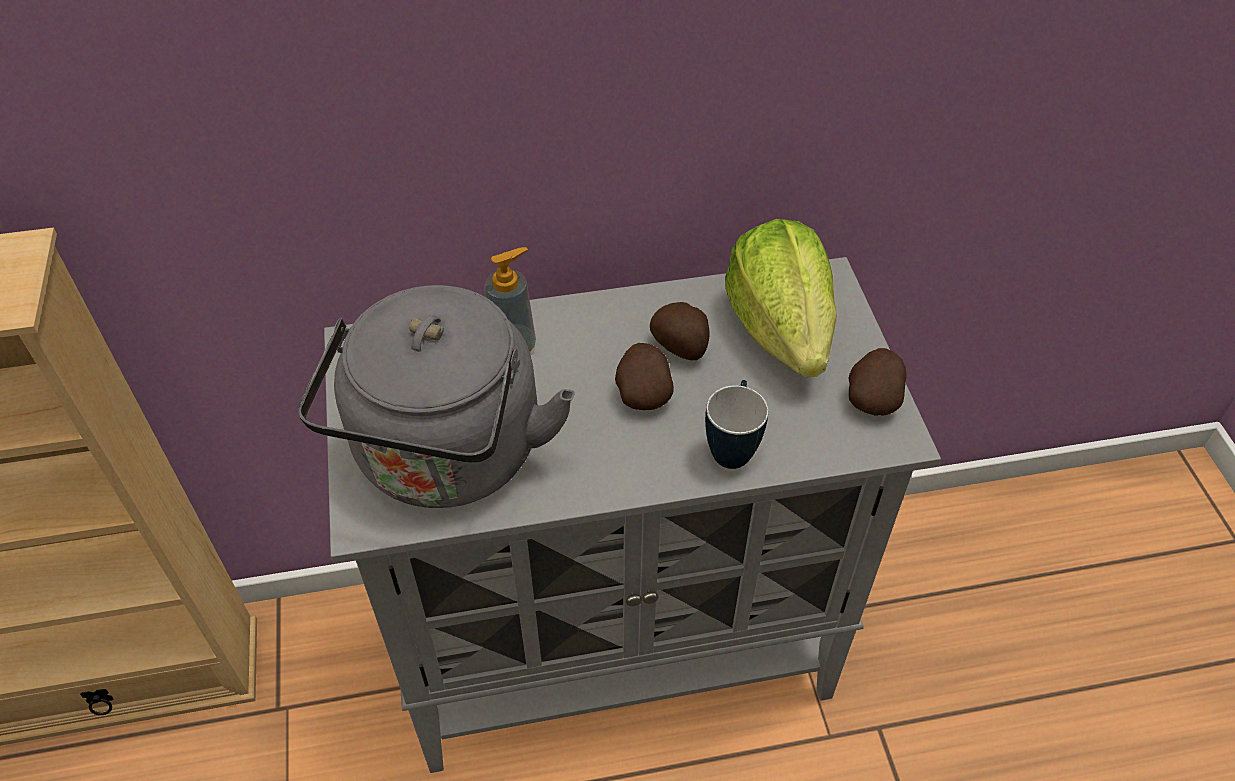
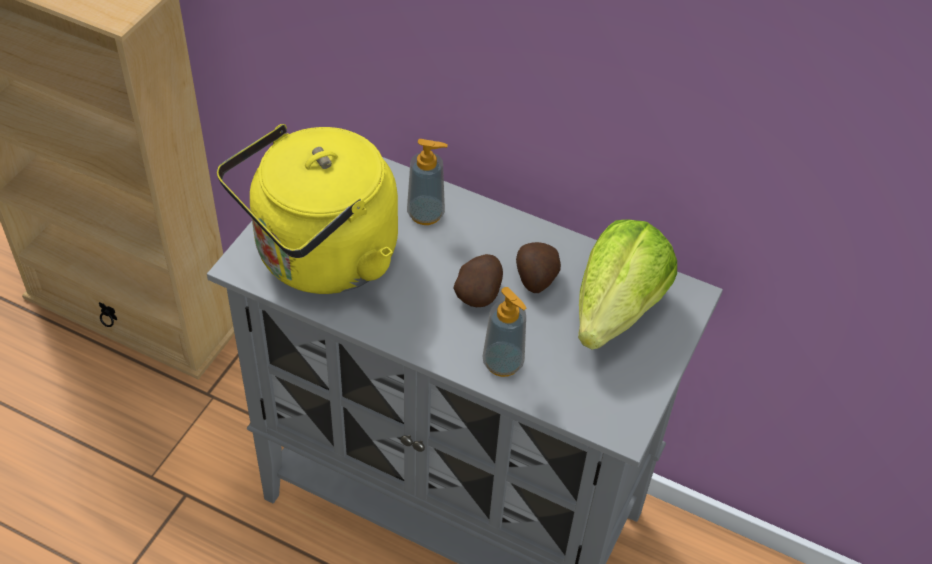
camera: 35 degrees right, 0 degrees up
(447, 459) = (320, 259): grey kettle -> yellow kettle
(733, 446) = (503, 363): mug -> soap dispenser
(873, 397) = (634, 393): potato -> none

